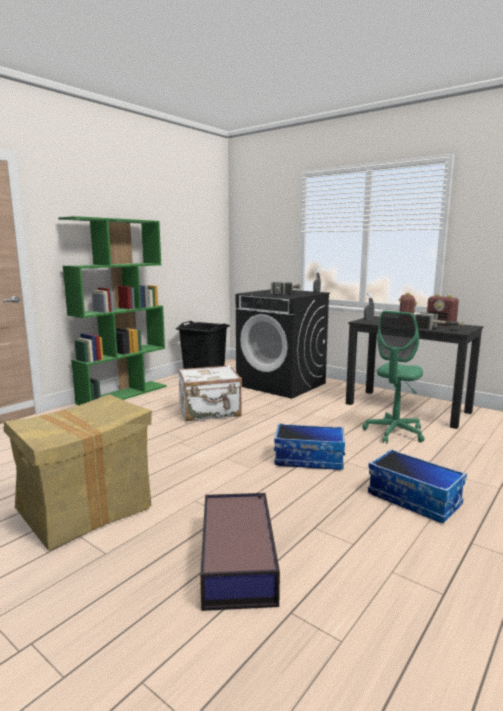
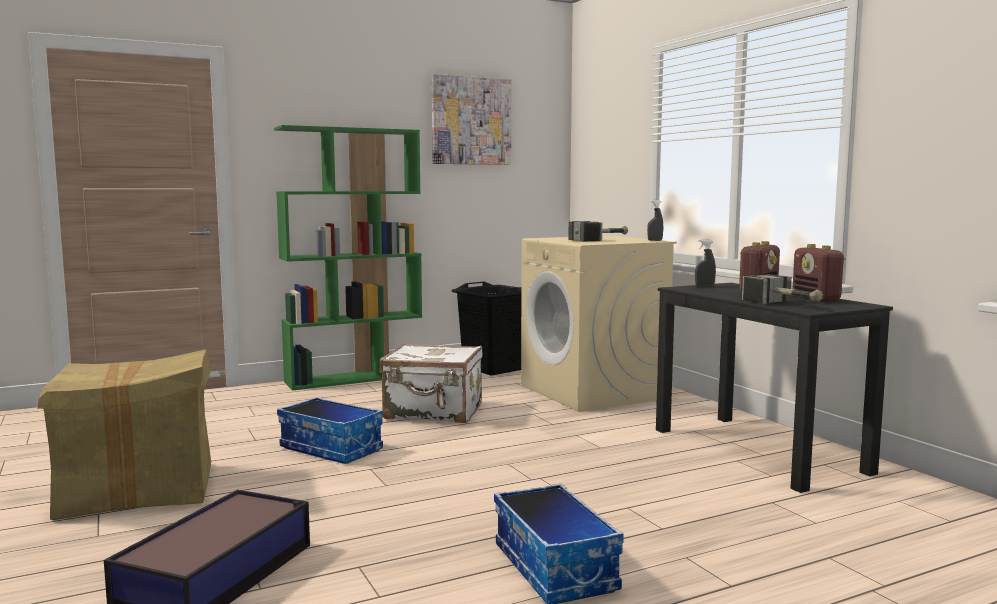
camera: 25 degrees right, 5 degrees down
(177, 214) = (471, 121): none -> picture
(282, 384) = (593, 392): black washing machine -> beige washing machine
(309, 459) = (480, 490): storage box -> storage box (332, 448)
(394, 433) = (673, 480): green office chair -> none

